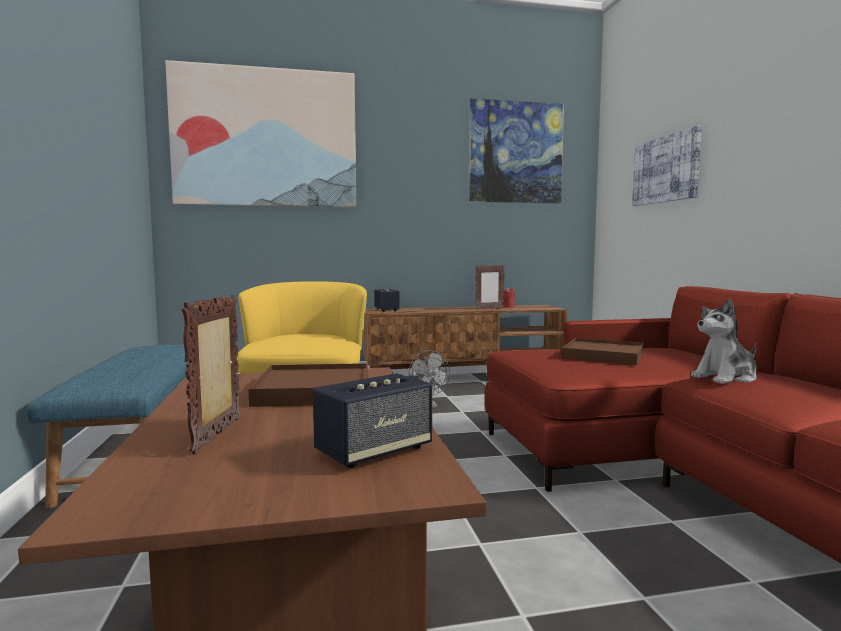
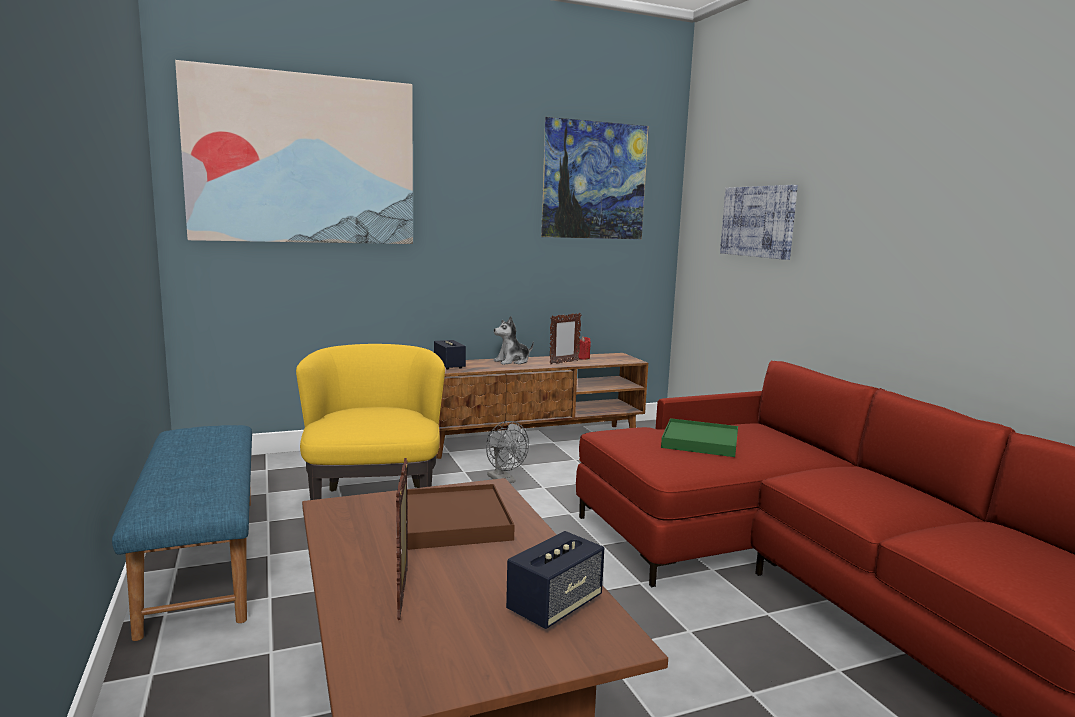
camera: 10 degrees left, 5 degrees up
(603, 355) = (700, 442): brown tray -> green tray
(726, 378) = (818, 477): plush toy -> plush toy (512, 361)

